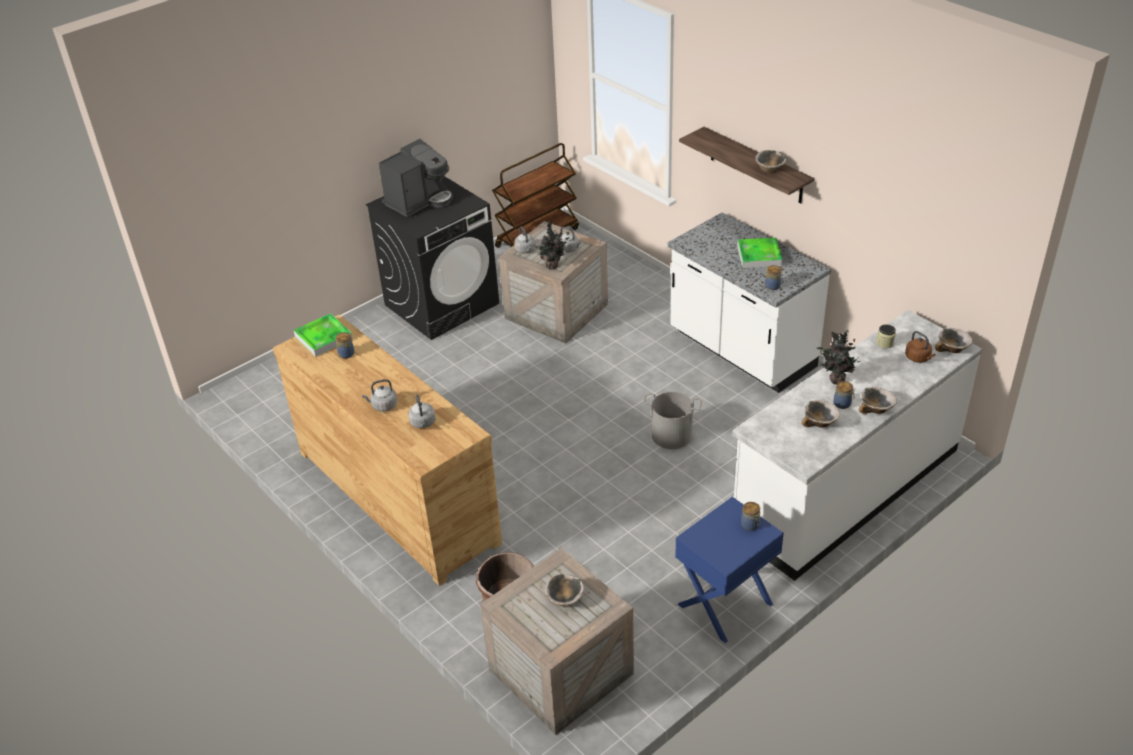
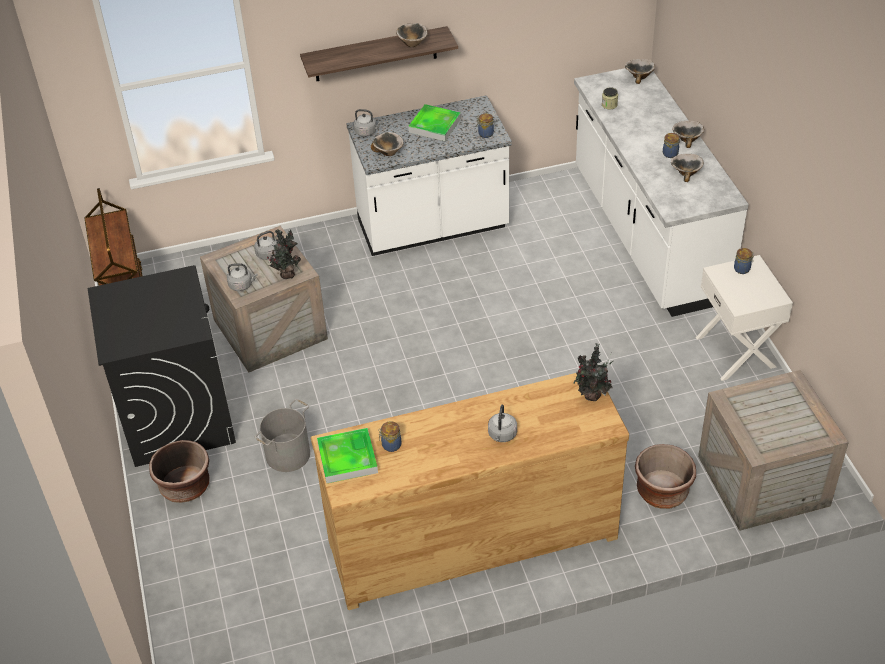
camera: 65 degrees left, 5 degrees up
(378, 333) = (185, 486): none -> brown planter
(419, 200) = (136, 317): coffee machine -> none
(423, 423) = (549, 411): grey kettle -> grey kettle (367, 132)
(564, 599) = (772, 408): bowl -> bowl (388, 152)
(671, 435) = (515, 312): grey bucket -> grey bucket (288, 454)
(726, 605) = (736, 352): blue nightstand -> white nightstand
(835, 380) = (639, 146): potted plant -> potted plant (591, 396)
(918, 358) = (639, 96): brown kettle -> none

